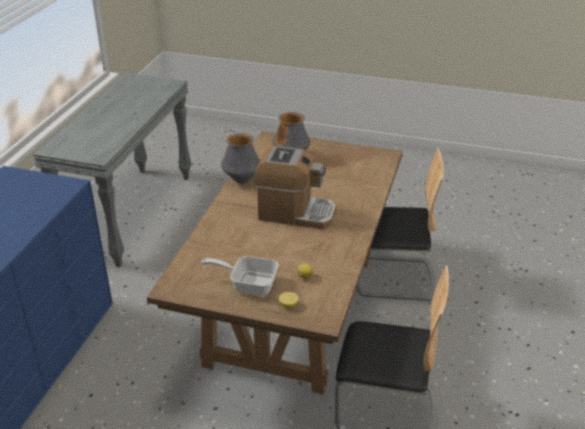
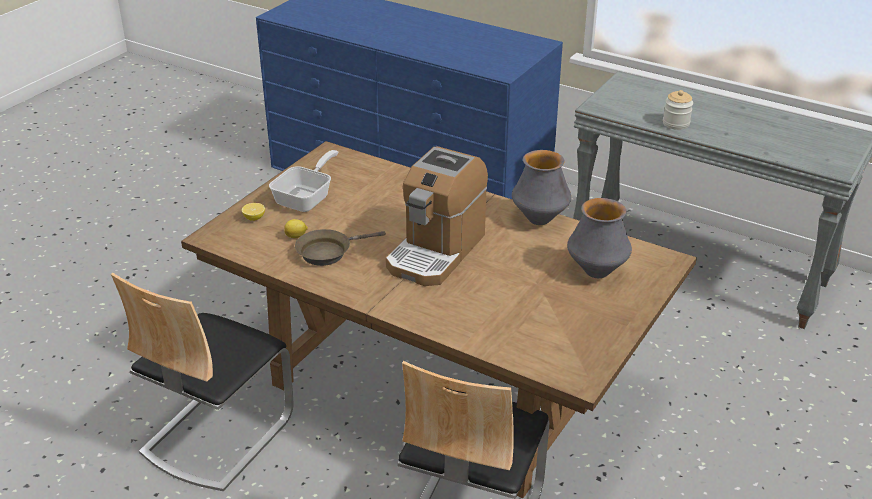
camera: 105 degrees right, 0 degrees up
(123, 128) = (676, 123): none -> jar
(317, 257) = (328, 252): none -> brown frying pan

